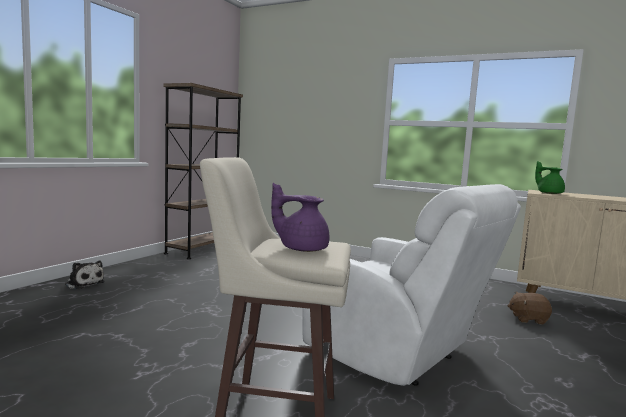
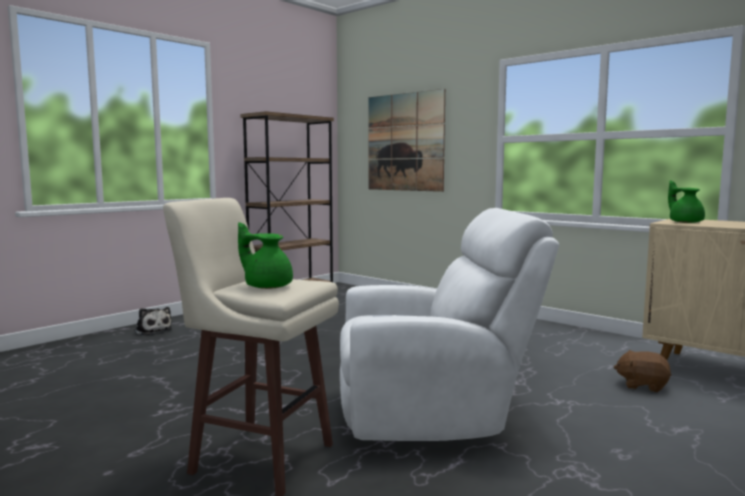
camera: 15 degrees right, 0 degrees up
(301, 120) = (405, 142): none -> picture
(301, 248) = (267, 286): purple teapot -> green teapot
(397, 356) = (433, 413): white armchair -> white armchair turned 60 degrees counterclockwise

